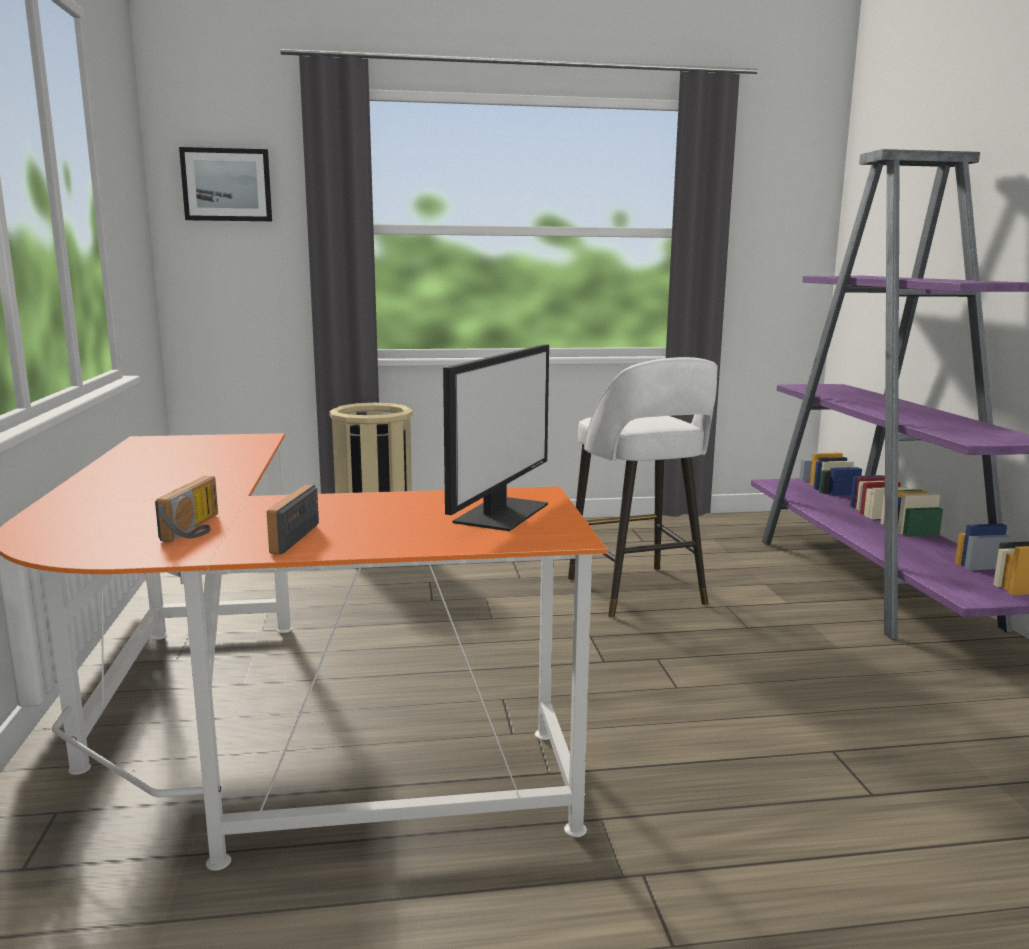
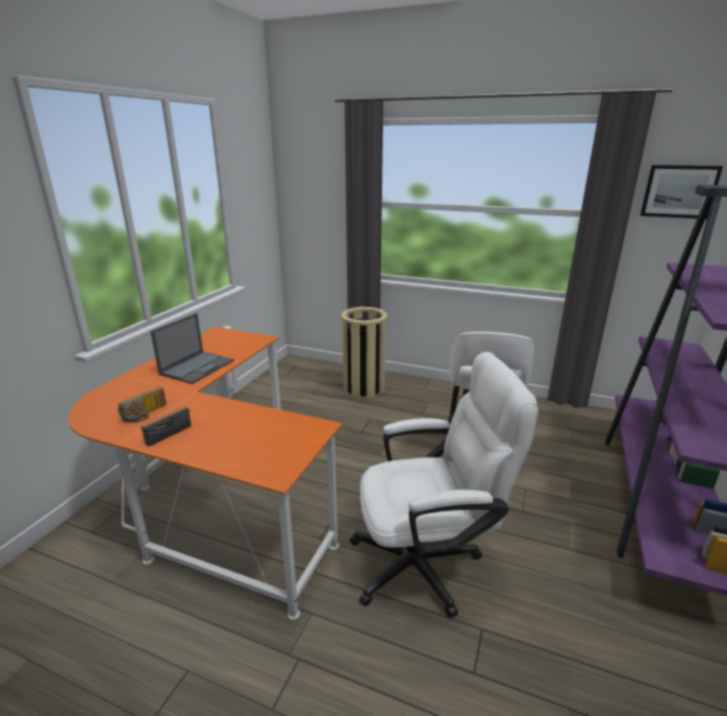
camera: 30 degrees right, 10 degrees up
(193, 474) = (197, 367): none -> laptop
(227, 185) = (310, 177): picture -> picture (679, 191)
(500, 512) = (278, 440): monitor -> none
(696, 711) = (428, 563): none -> white office chair

